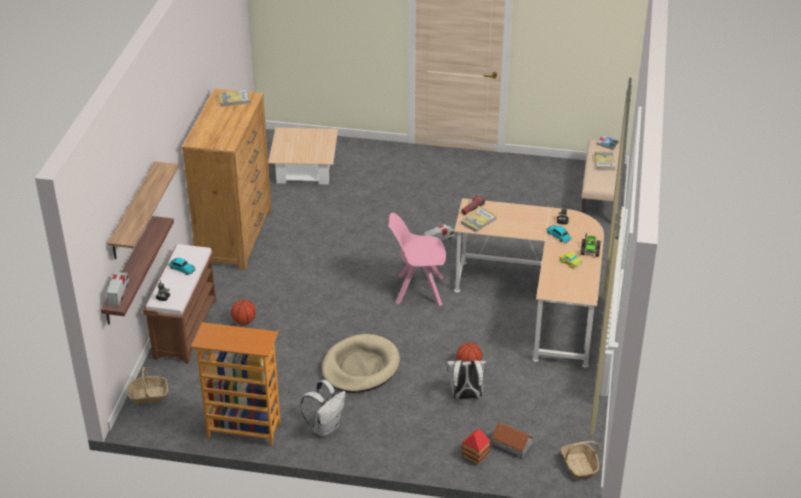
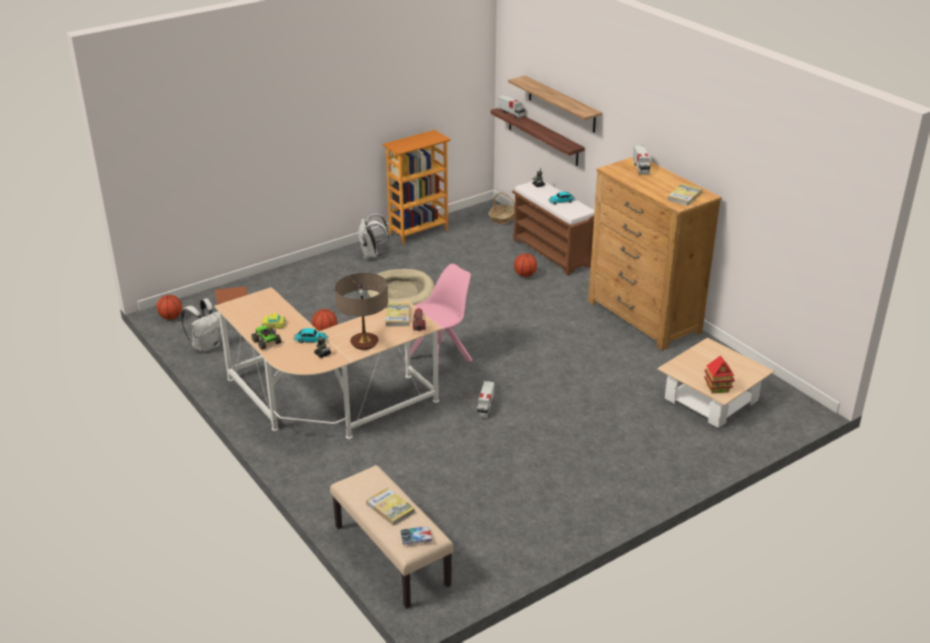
camera: 135 degrees right, 5 degrees down
(207, 134) = (640, 168): none -> toy truck
(466, 396) = (301, 314): white backpack -> white backpack (207, 346)
(475, 456) = (252, 288): toy house -> toy house (717, 388)
(526, 215) = (364, 343): none -> table lamp
(579, 465) = (171, 317): basket -> basketball

